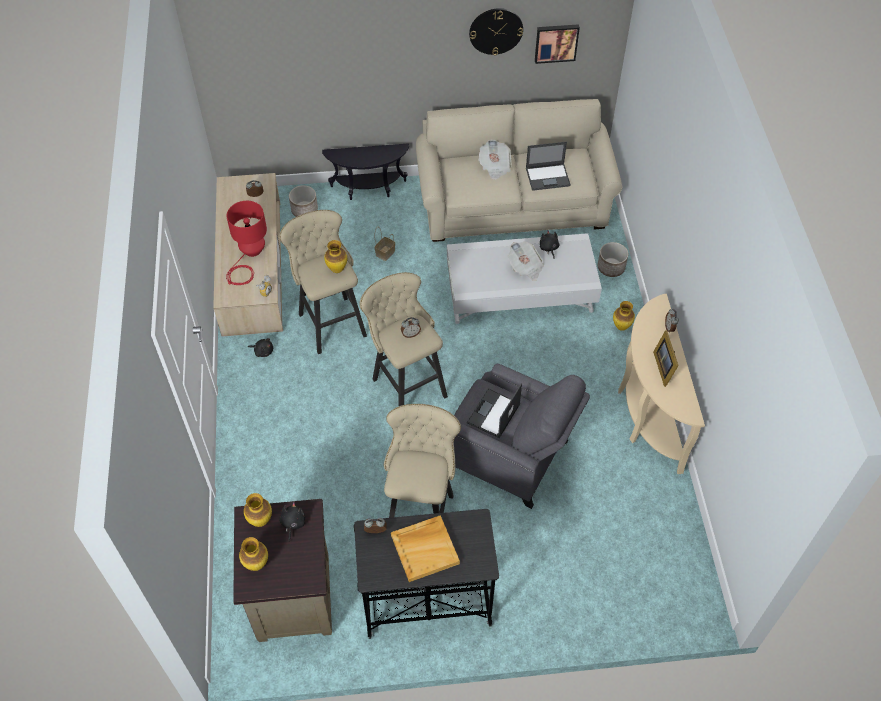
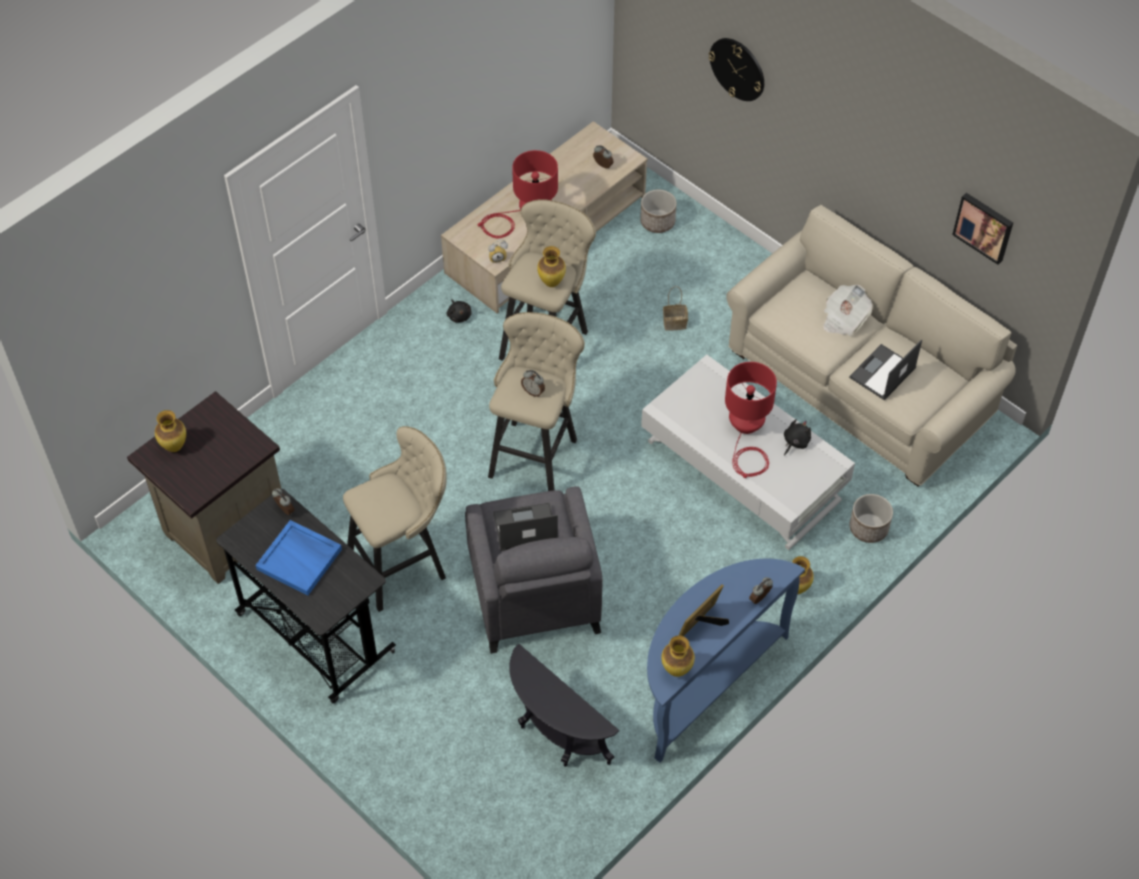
camera: 50 degrees right, 0 degrees up
(261, 520) = (218, 419): vase -> vase (677, 670)
(293, 523) = (235, 443): black plush toy -> none
(369, 190) = (741, 252): black side table -> black side table (555, 734)
(425, 549) = (300, 559): beige tray -> blue tray
(496, 31) = (919, 164): wall clock -> wall clock (737, 69)
(525, 267) = (747, 439): newspaper -> red table lamp
(548, 177) = (882, 373): laptop -> laptop turned 90 degrees clockwise
(646, 413) = (705, 682): beige console table -> blue console table

